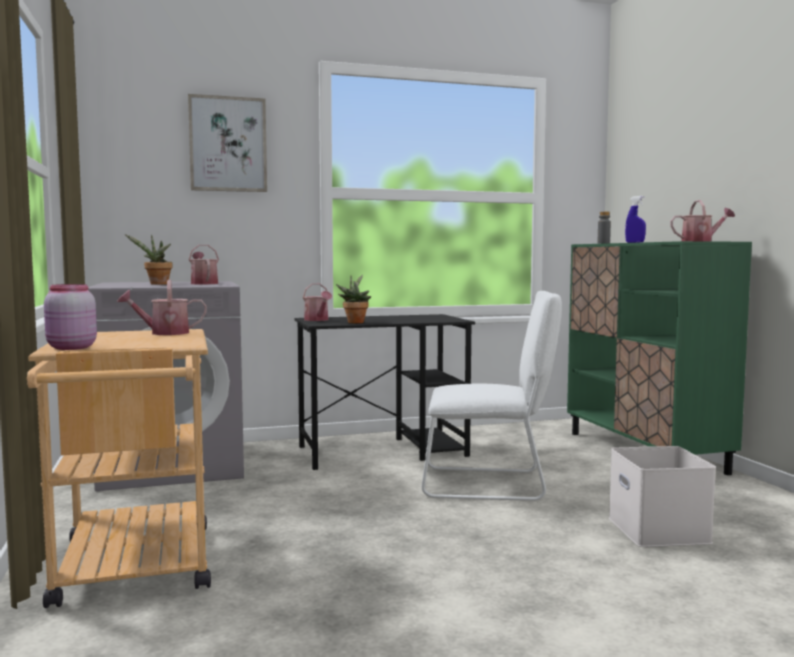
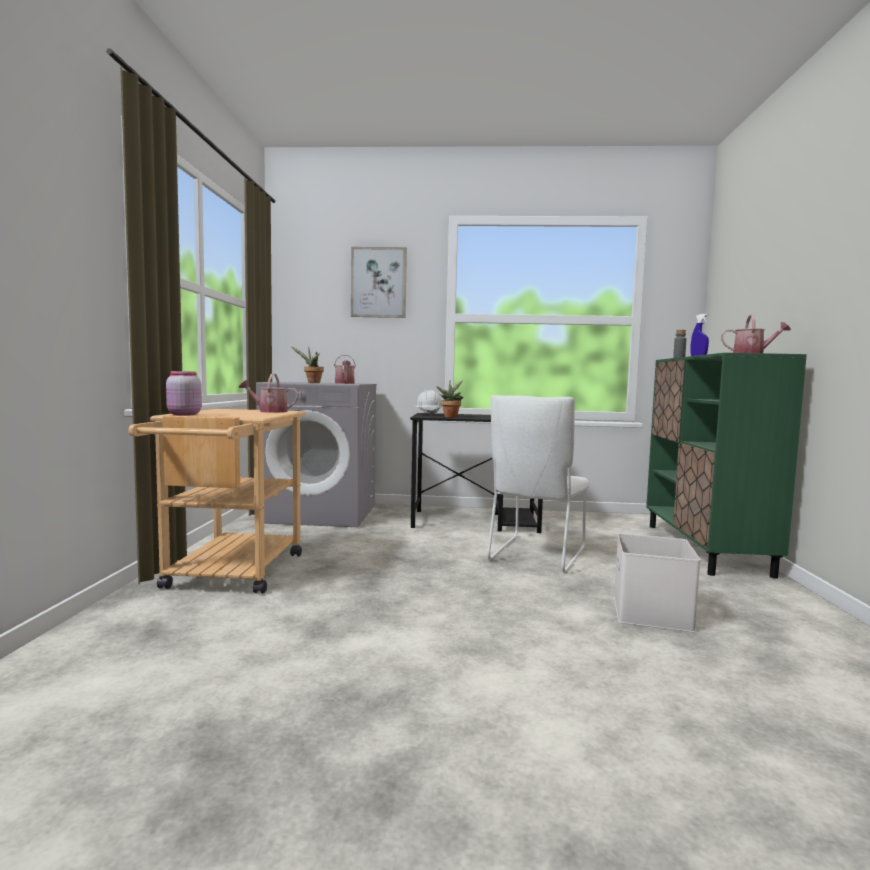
camera: 20 degrees right, 0 degrees up
(317, 320) = (428, 414): watering can -> white hard hat
(489, 484) = (535, 555): white chair -> white chair turned 90 degrees clockwise

